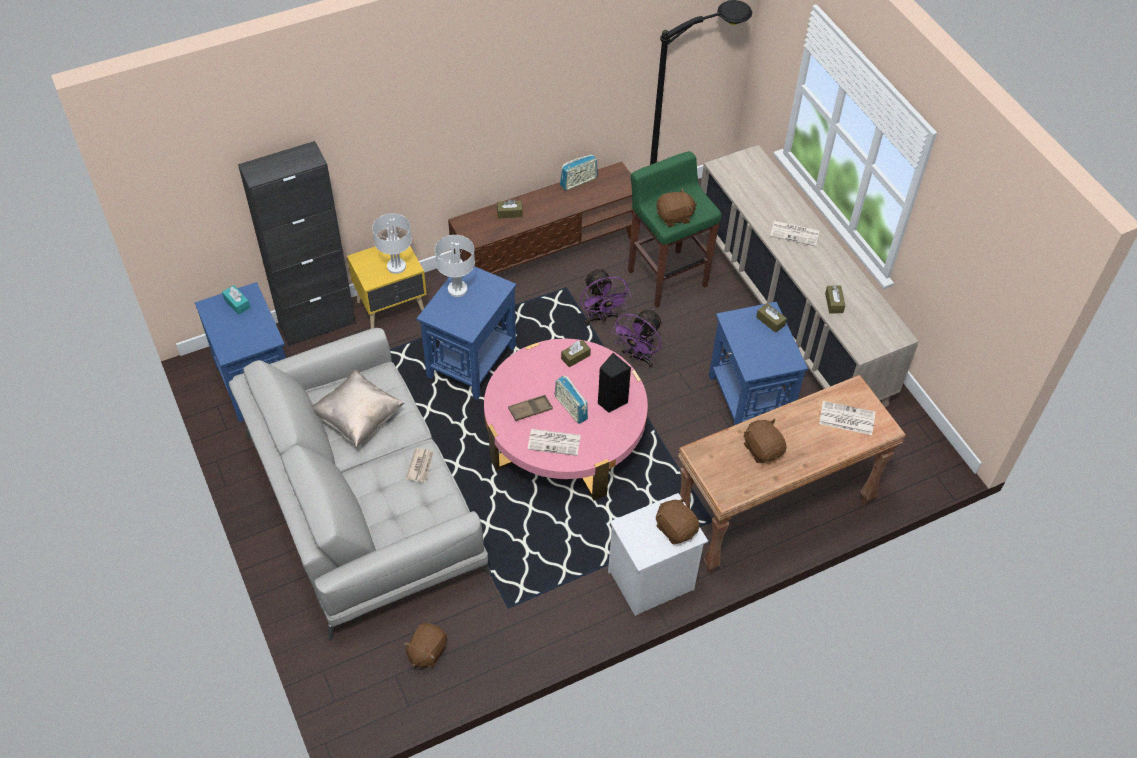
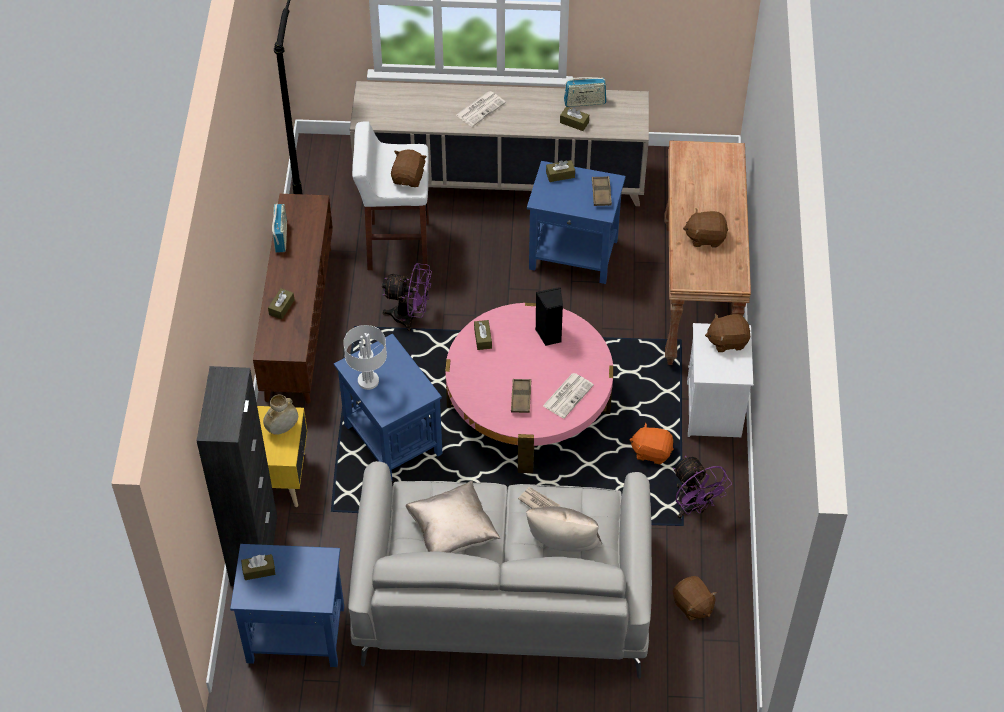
camera: 60 degrees left, 0 degrees up
(237, 303) = (259, 570): turquoise tissue box -> brown tissue box
(385, 502) = (563, 546): none -> beige pillow
(396, 267) = (282, 428): white table lamp -> beige vase
(571, 408) = (538, 367): radio -> radio (585, 102)
(573, 550) = (651, 451): none -> orange plush toy
(638, 357) = (475, 310): purple fan -> purple fan (693, 508)
(667, 277) = (397, 245): green stool -> white stool
(772, 359) = (601, 193): none -> brown tray
(846, 418) = (707, 170): newspaper -> none

